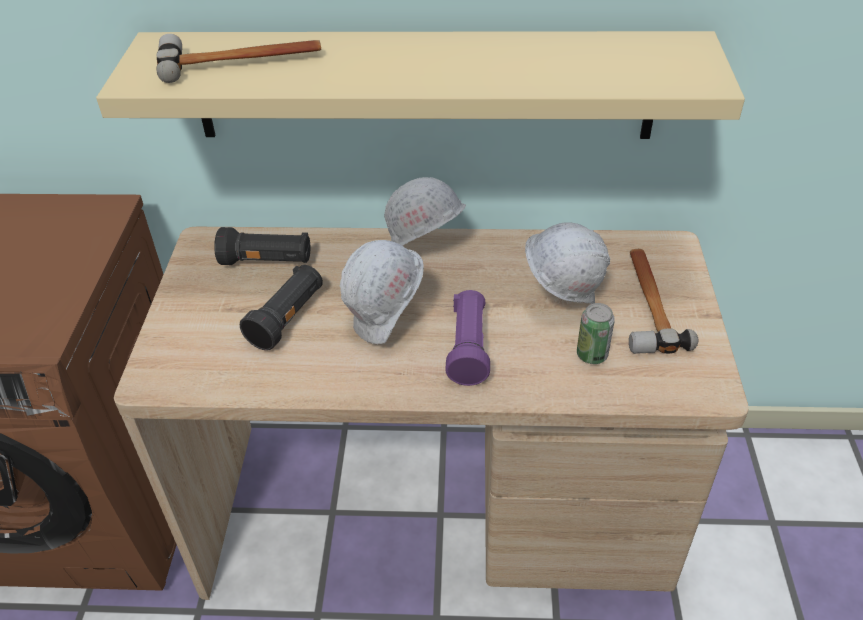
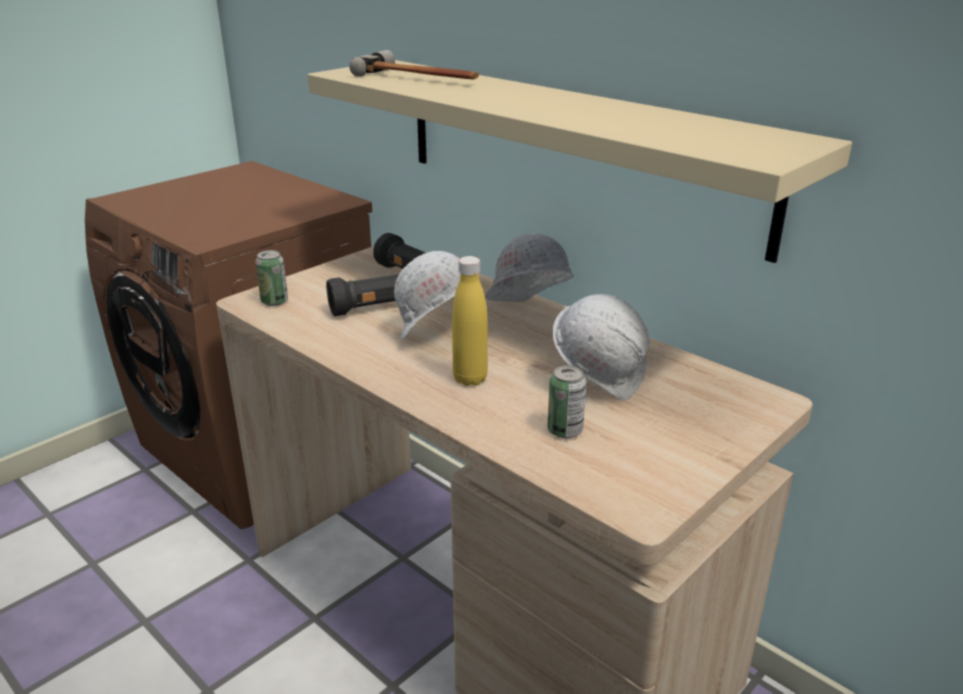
camera: 40 degrees right, 15 degrees down
(179, 366) = (274, 301): none -> can
(468, 348) = (470, 379): purple flashlight -> yellow bottle
(647, 304) = (675, 424): hammer -> none

